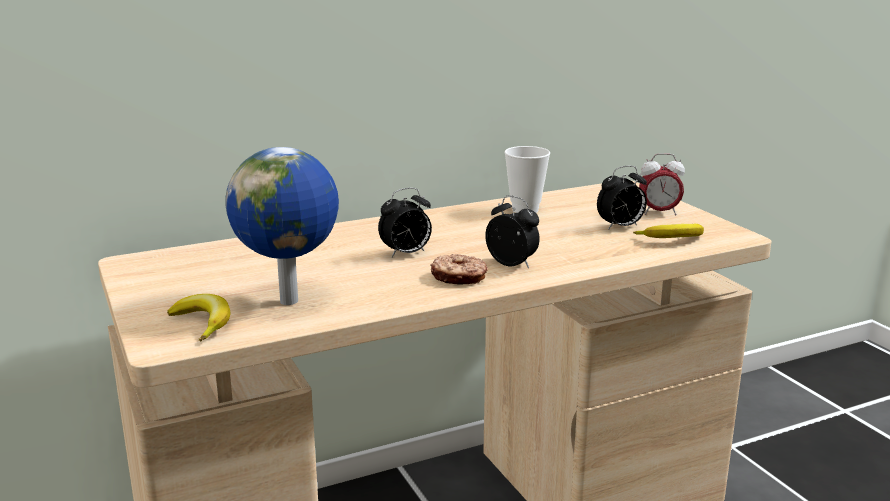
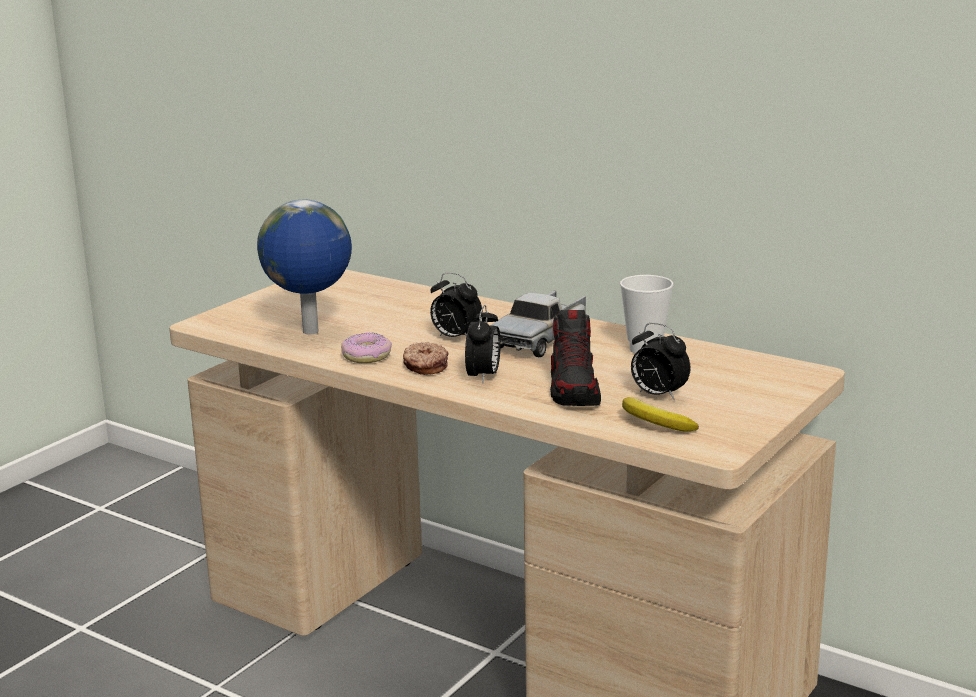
camera: 60 degrees right, 0 degrees up
(203, 323) = (246, 322): banana -> none
(397, 293) = (367, 356): none -> donut
(454, 230) = (540, 338): none -> toy truck
(579, 245) = (574, 389): none -> shoe
(659, 213) = (738, 403): alarm clock -> none

